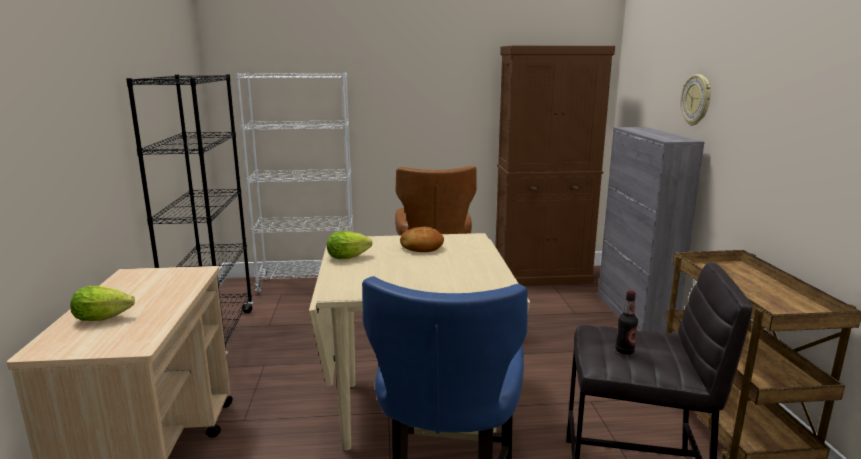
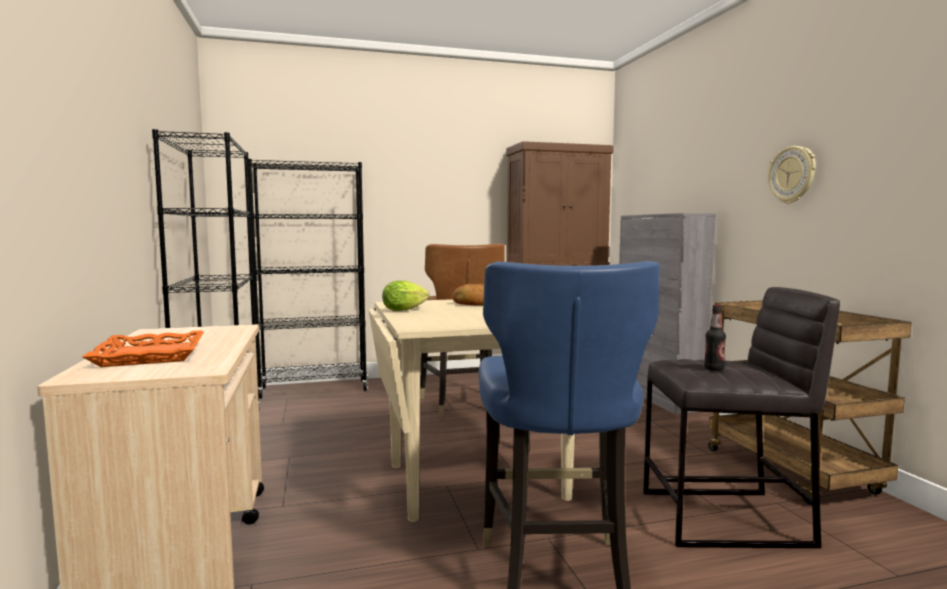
camera: 10 degrees left, 10 degrees down
(106, 318) = (149, 355): lettuce -> orange tray
(308, 284) = (314, 389): white bookcase -> black bookcase
(696, 100) = (701, 180): wall clock -> wall clock (792, 175)

